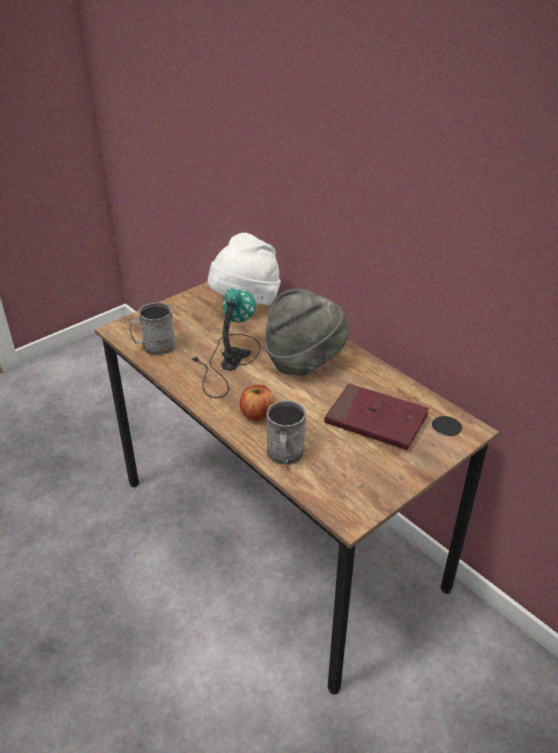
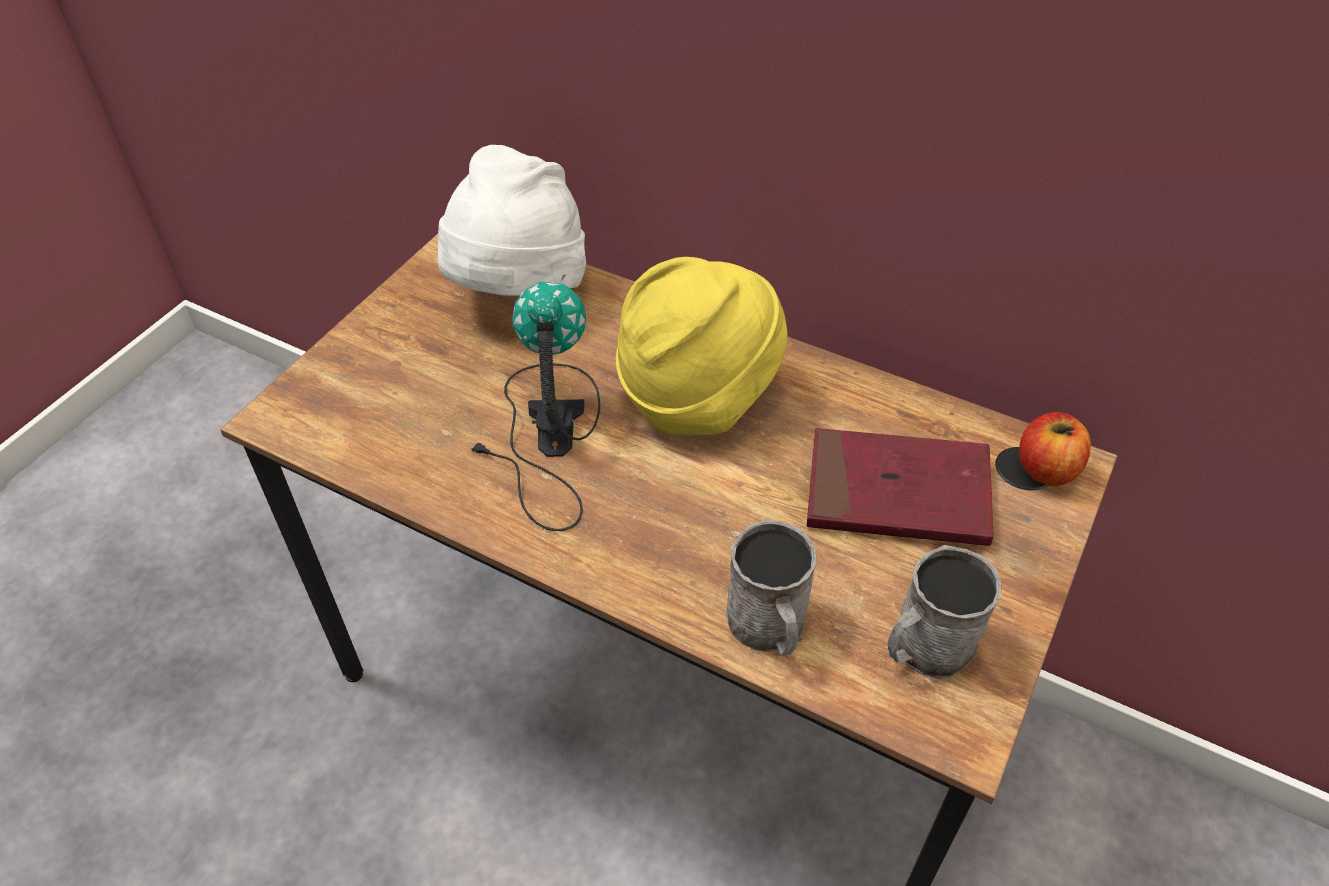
camera: 20 degrees left, 10 degrees up
(154, 347) = (375, 441): grey mug -> grey mug (925, 648)
(256, 414) = (665, 545): apple -> apple (1046, 469)
(304, 361) = (698, 395): grey hat -> yellow hat

